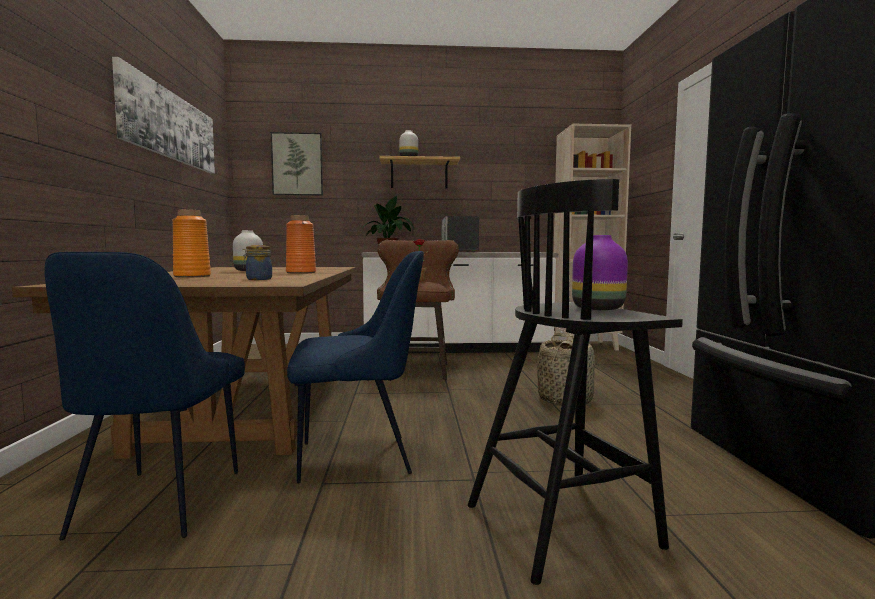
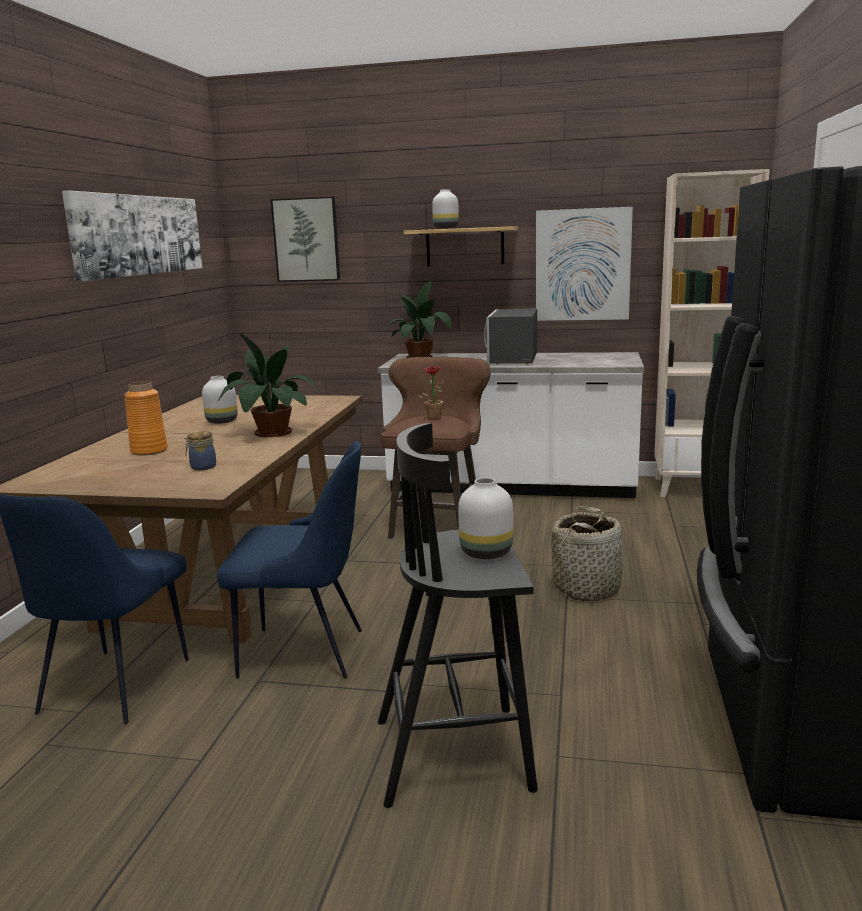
camera: 15 degrees right, 10 degrees up
(301, 272) = (269, 433): orange vase -> potted plant
(501, 191) = (582, 265): none -> picture
(599, 309) = (486, 553): purple vase -> white vase

